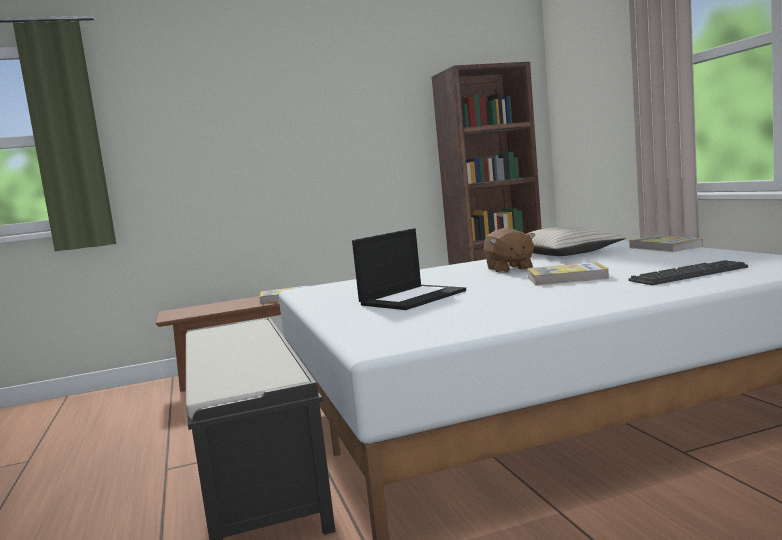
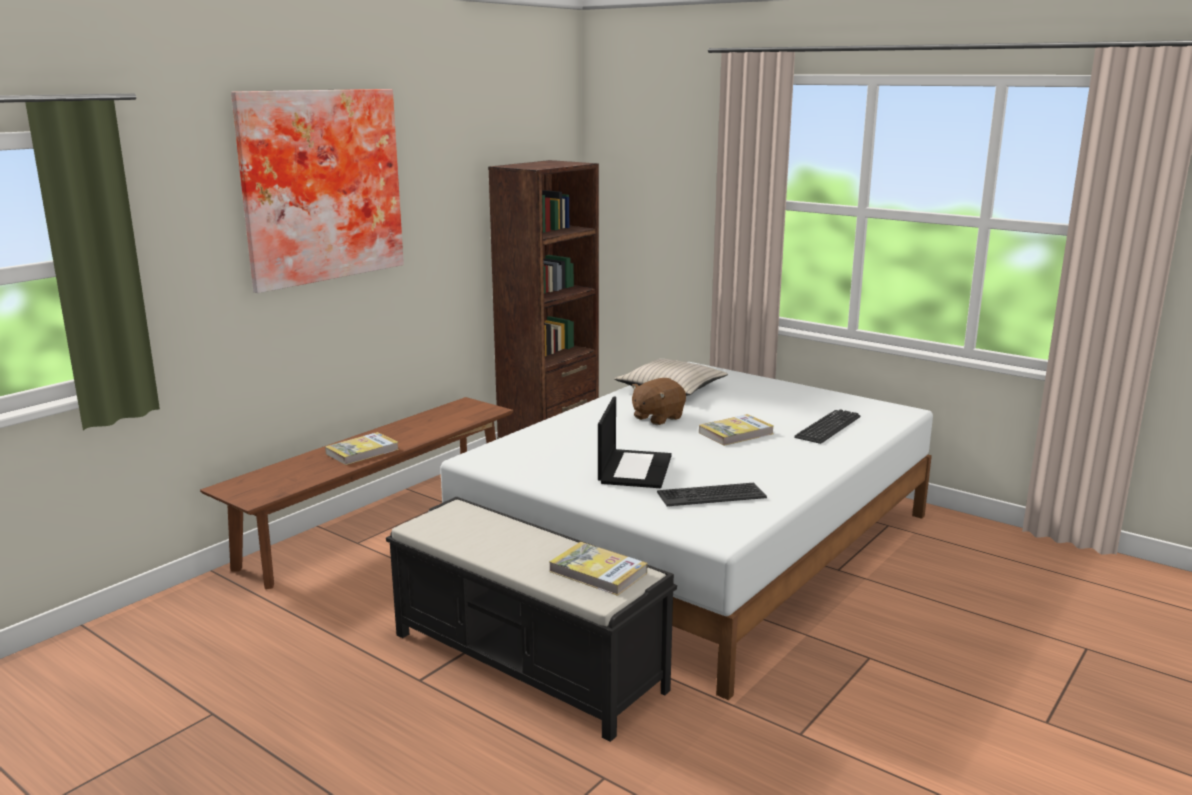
camera: 35 degrees left, 10 degrees up
(264, 89) = (319, 186): none -> picture
(443, 316) = (711, 495): none -> keyboard
(509, 269) = (657, 418): brown plush toy -> brown plush toy turned 90 degrees clockwise
(665, 247) = (756, 380): book -> book (598, 572)

